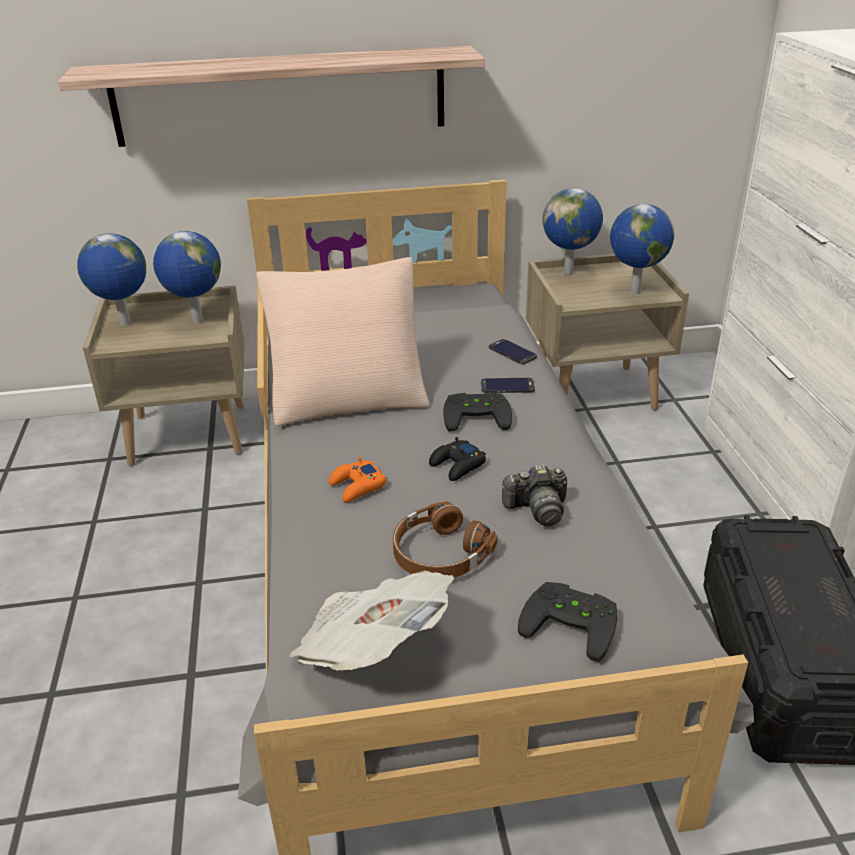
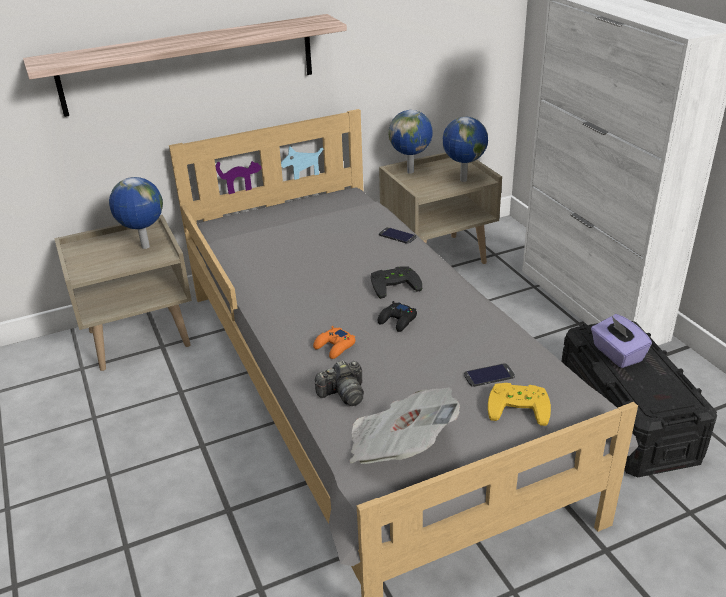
camera: 15 degrees left, 0 degrees up
(125, 324) = (86, 257): globe -> none
(348, 394) = (294, 284): beige pillow -> none
(439, 554) = (414, 380): brown headphones -> none
(507, 386) = (405, 260): phone -> phone (489, 375)
(537, 509) = (465, 340): camera -> camera (343, 394)
(572, 621) = (519, 405): black game controller -> yellow game controller
(779, 570) = (617, 354): none -> purple tissue box

